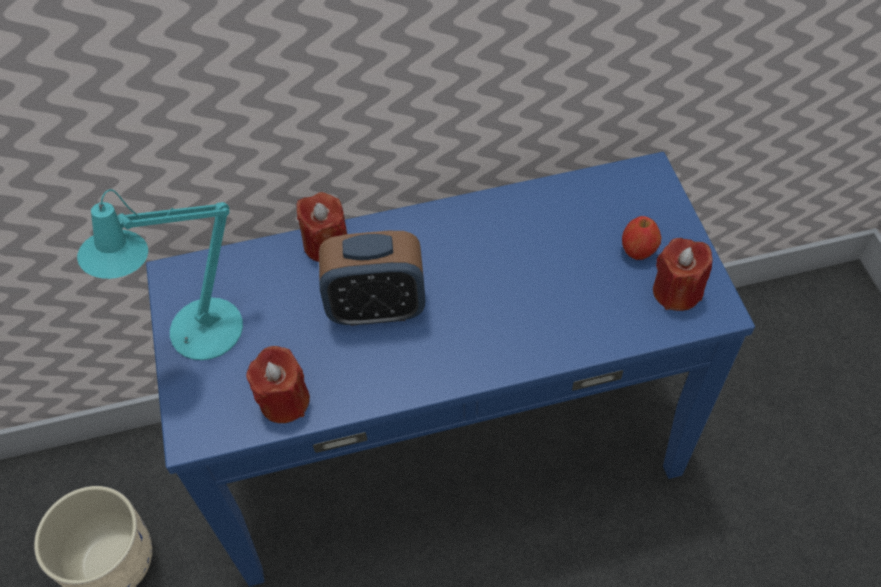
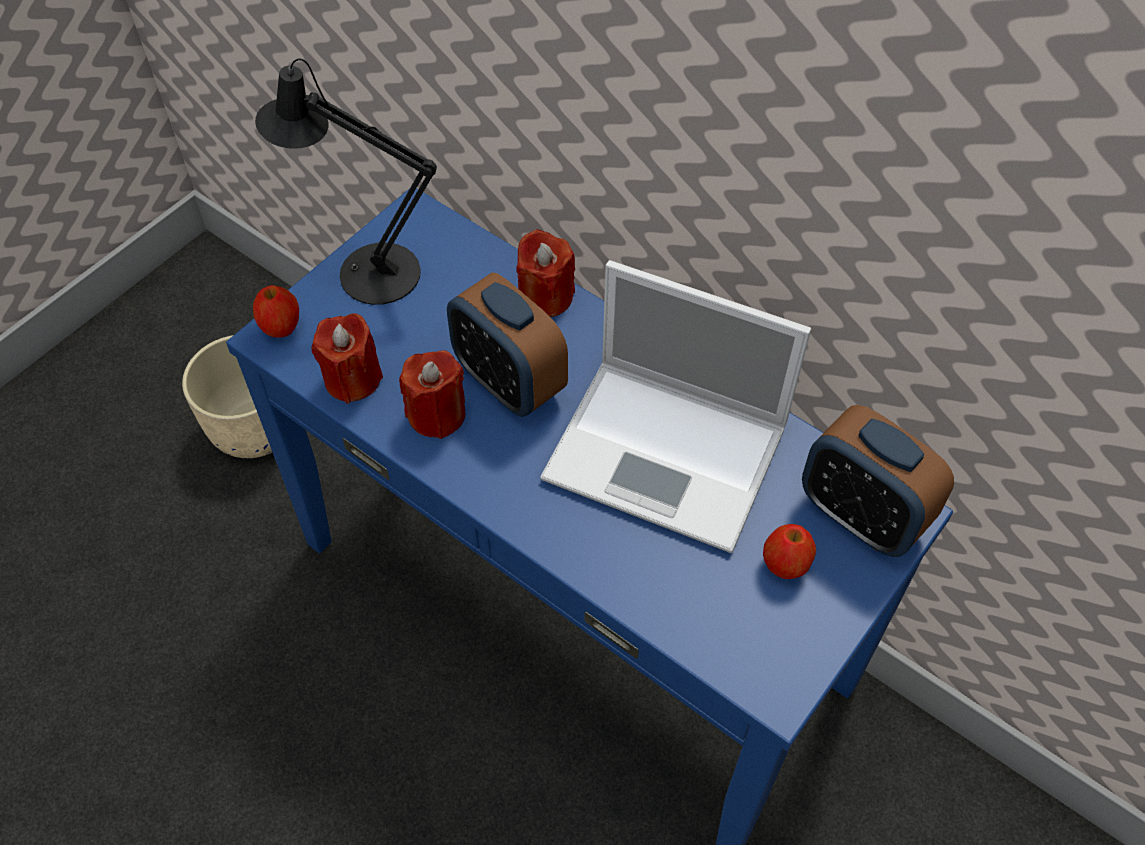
camera: 50 degrees right, 0 degrees up
(191, 421) = (281, 327): none -> apple
(197, 335) = (367, 272): turquoise table lamp -> black table lamp
(511, 256) = (670, 454): none -> laptop
(633, 193) = (861, 515): none -> alarm clock
(676, 291) = (764, 634): red candle -> red candle (437, 414)

